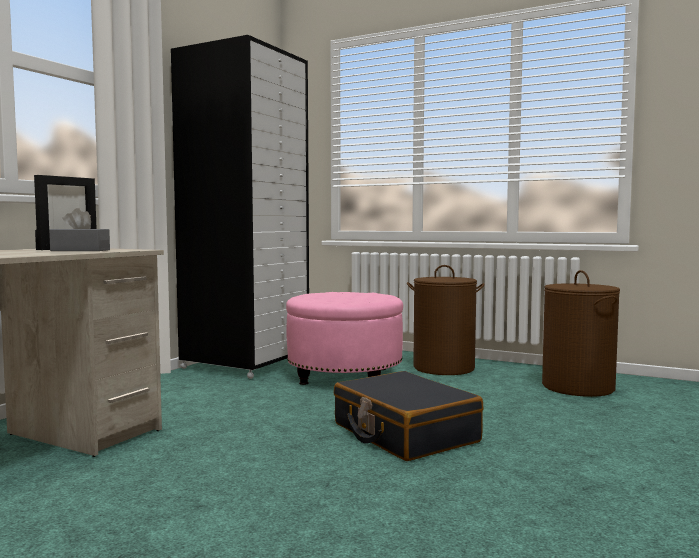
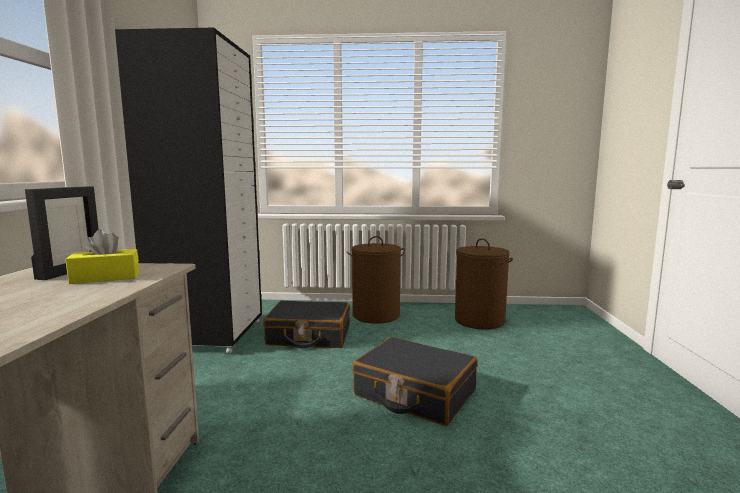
camera: 25 degrees left, 5 degrees up
(80, 250) = (105, 277): grey tissue box -> yellow tissue box
(344, 376) = (309, 336): pink ottoman -> black suitcase

